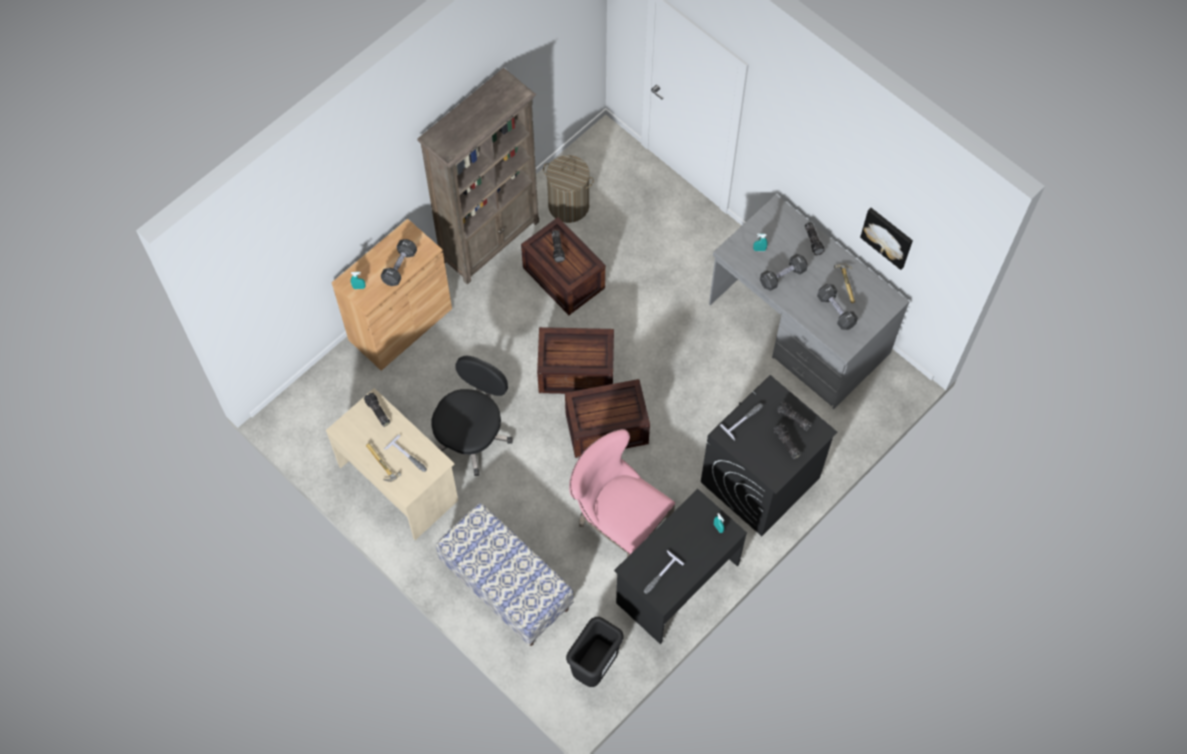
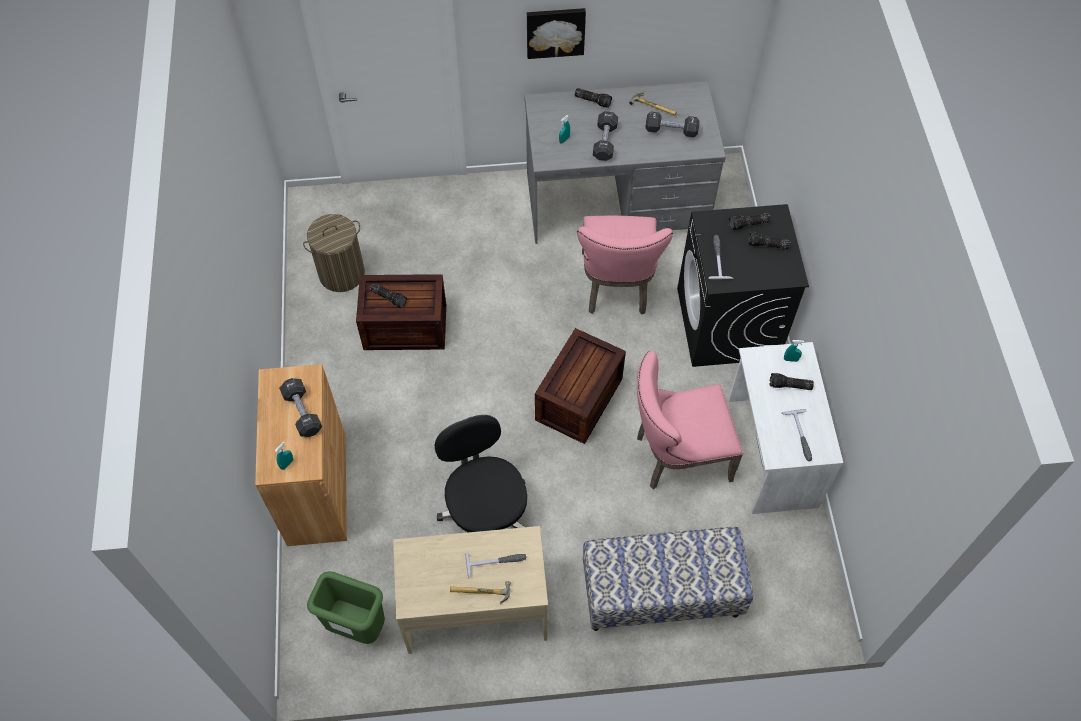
camera: 50 degrees left, 5 degrees down
(332, 423) = (357, 626): none -> green trash can
(377, 412) = (422, 555): flashlight -> flashlight (789, 386)
(490, 240) = (311, 355): brown bookcase -> none
(577, 372) = (504, 382): crate -> none
(595, 667) = (800, 577): black trash can -> none
(676, 583) = (770, 453): black desk -> white desk
(721, 385) = (616, 287): none -> pink chair
(888, 237) = (667, 28): picture -> picture (555, 31)

